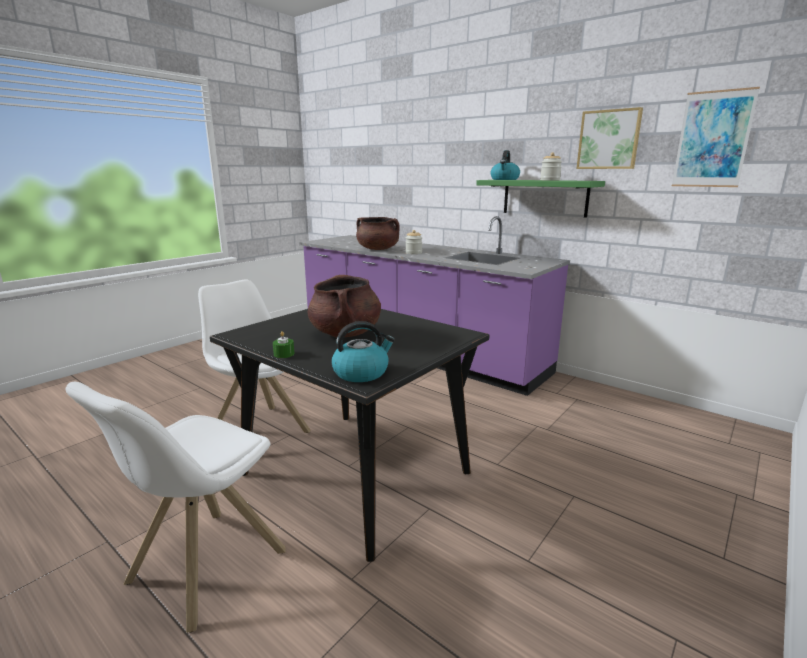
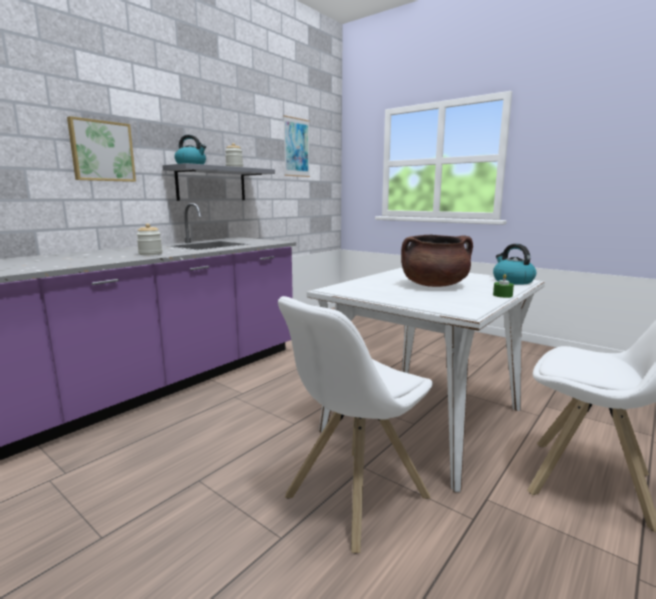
camera: 90 degrees left, 5 degrees down
(354, 473) = (424, 420): black dining table -> white dining table
(378, 249) = (93, 261): brown cooking pot -> none
(545, 197) = (211, 184): green shelf -> grey shelf
(609, 140) = (248, 138): picture -> picture (102, 151)

